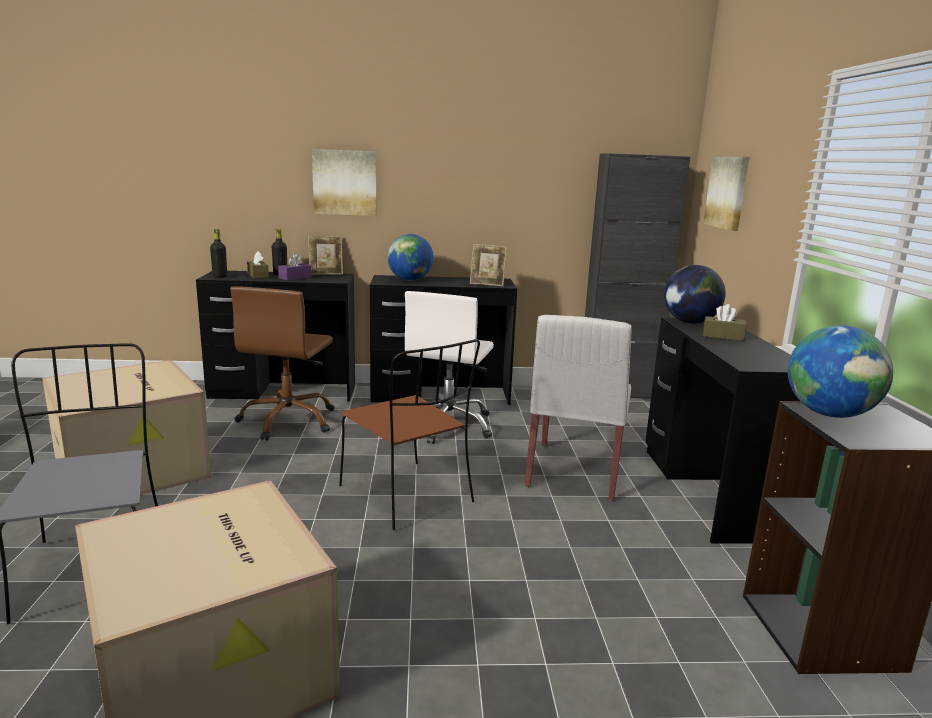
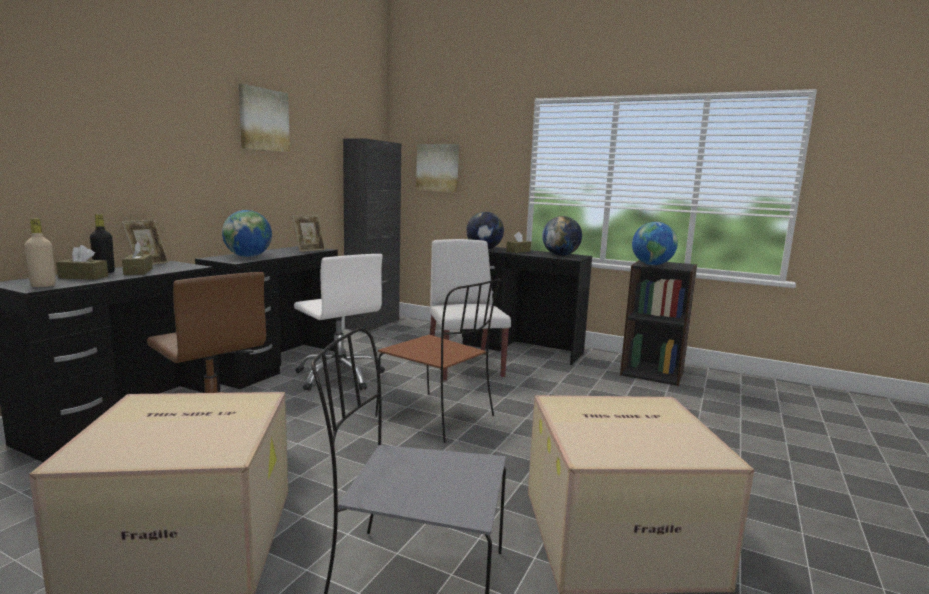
camera: 60 degrees left, 5 degrees down
(220, 277) = (43, 285): black bottle -> beige bottle
(295, 278) = (138, 271): purple tissue box -> brown tissue box
(345, 182) = (153, 157): picture -> picture (263, 120)
(408, 495) = (438, 417): brown chair -> brown chair turned 45 degrees clockwise
(574, 471) = (464, 366): white chair -> white chair turned 150 degrees counterclockwise
(761, 357) = (560, 255): none -> globe

